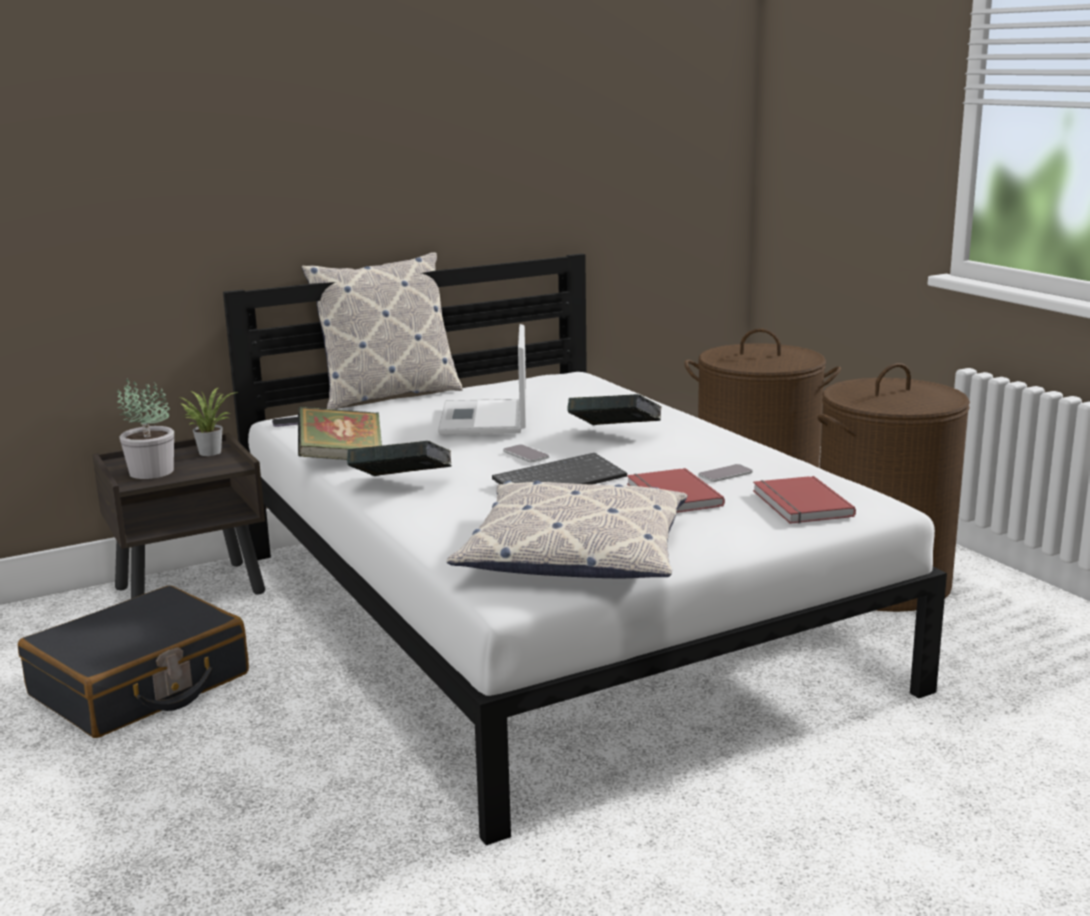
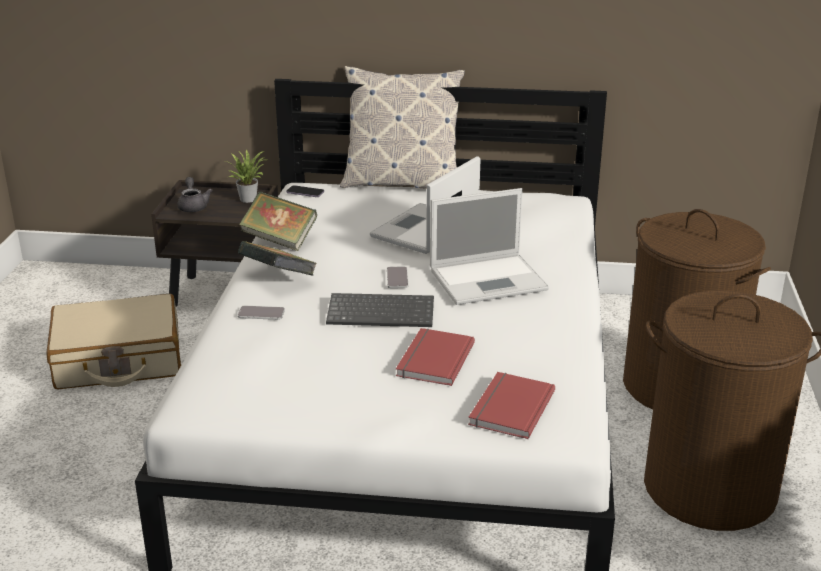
camera: 35 degrees right, 10 degrees up
(140, 686) = (118, 360): black suitcase -> beige suitcase
(150, 472) = (193, 206): potted plant -> grey teapot
(575, 553) = (285, 388): pillow -> none
(614, 434) = (490, 279): book -> laptop
(725, 474) = (508, 353): phone -> phone (261, 313)

